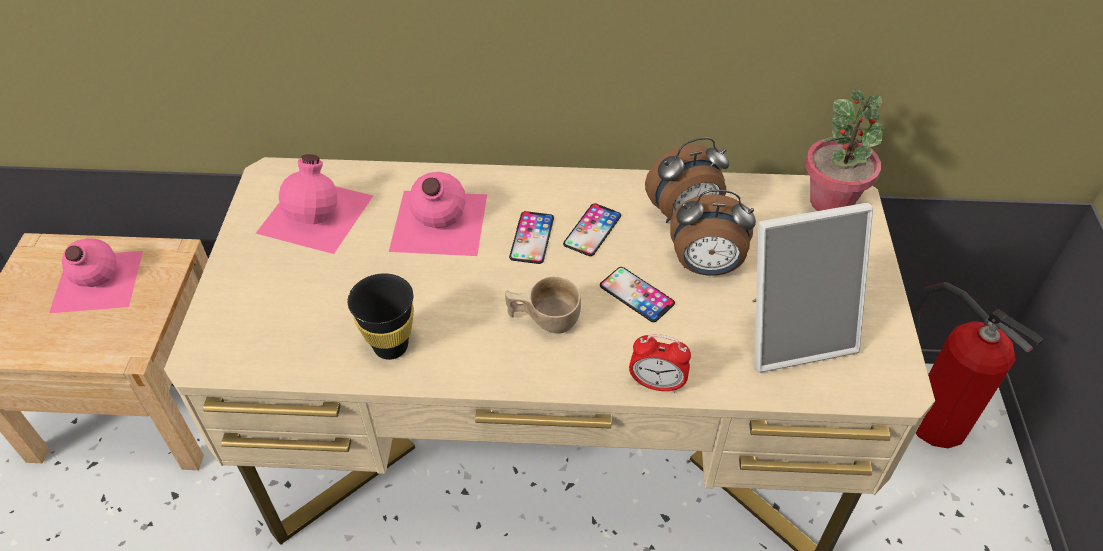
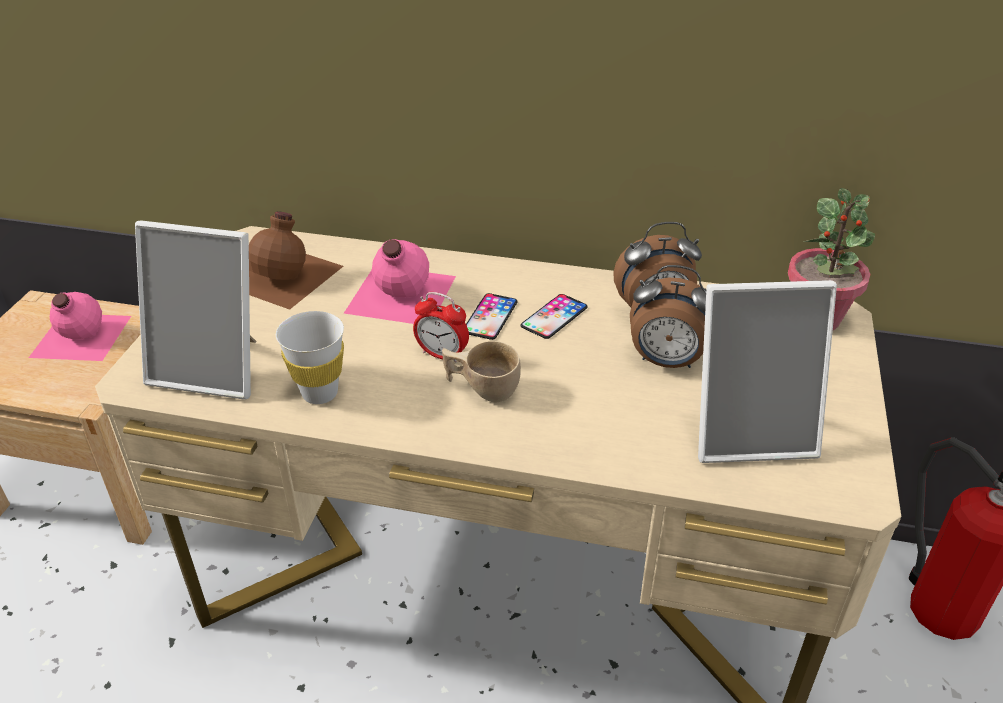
camera: 10 degrees right, 10 degrees down
(279, 332) = (214, 368): none -> picture frame
(317, 213) = (285, 275): pink bottle -> brown bottle
(391, 346) = (320, 393): black cup -> white cup
(636, 294) = (586, 377): phone -> none
(656, 384) = (586, 460): alarm clock -> alarm clock (442, 355)

